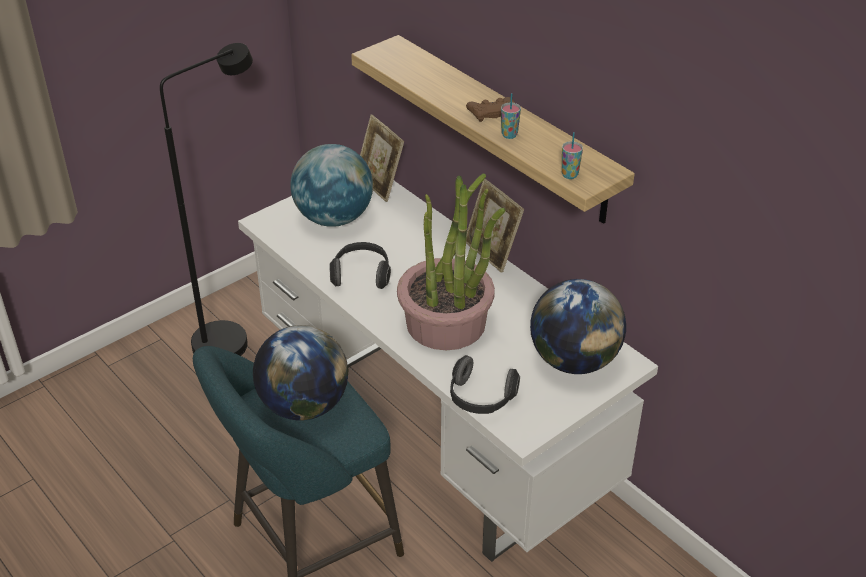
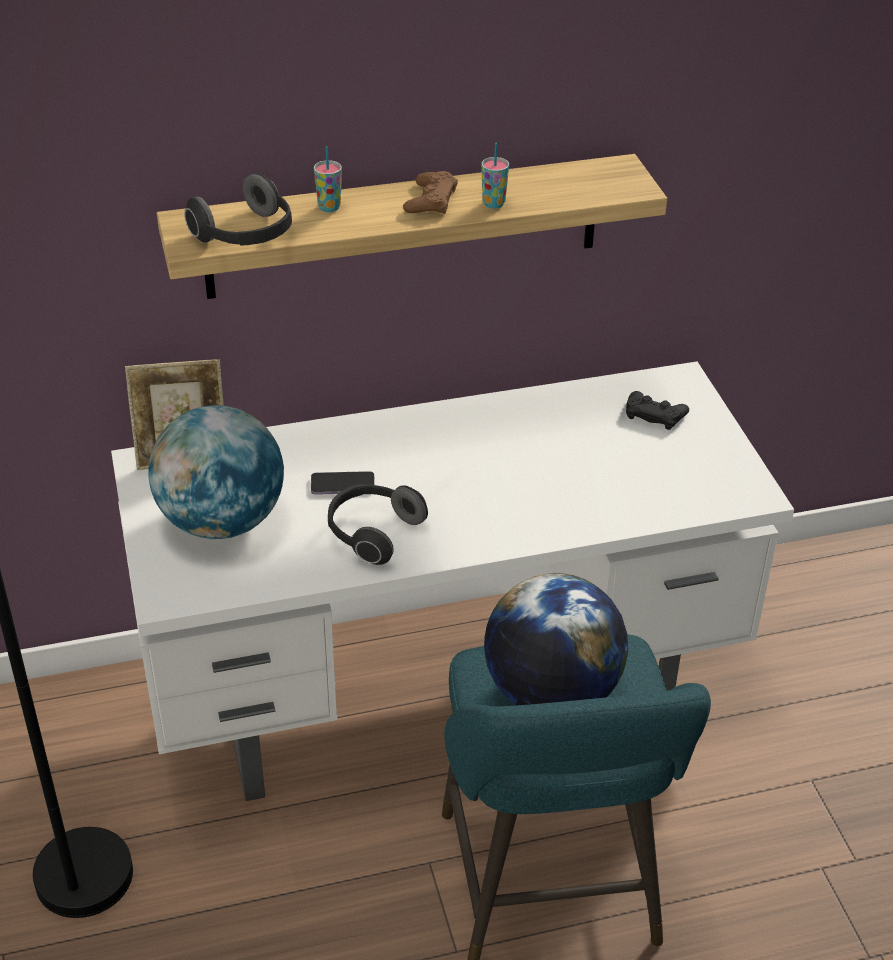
camera: 65 degrees left, 0 degrees up
(396, 249) = (342, 485): none -> phone
(446, 323) = (525, 489): potted plant -> none
(480, 399) = (680, 507): headphones -> headphones (247, 236)
(492, 253) = (414, 408): picture frame -> none
(569, 175) = (611, 191): cup -> cup (329, 207)
(574, 360) = (654, 414): globe -> black game controller

